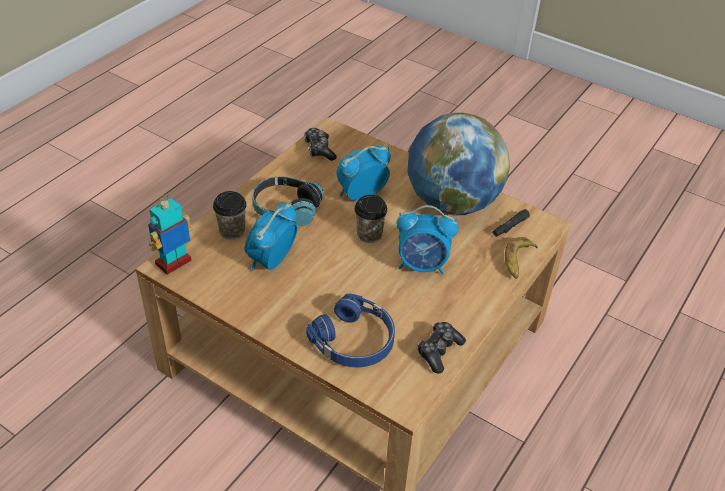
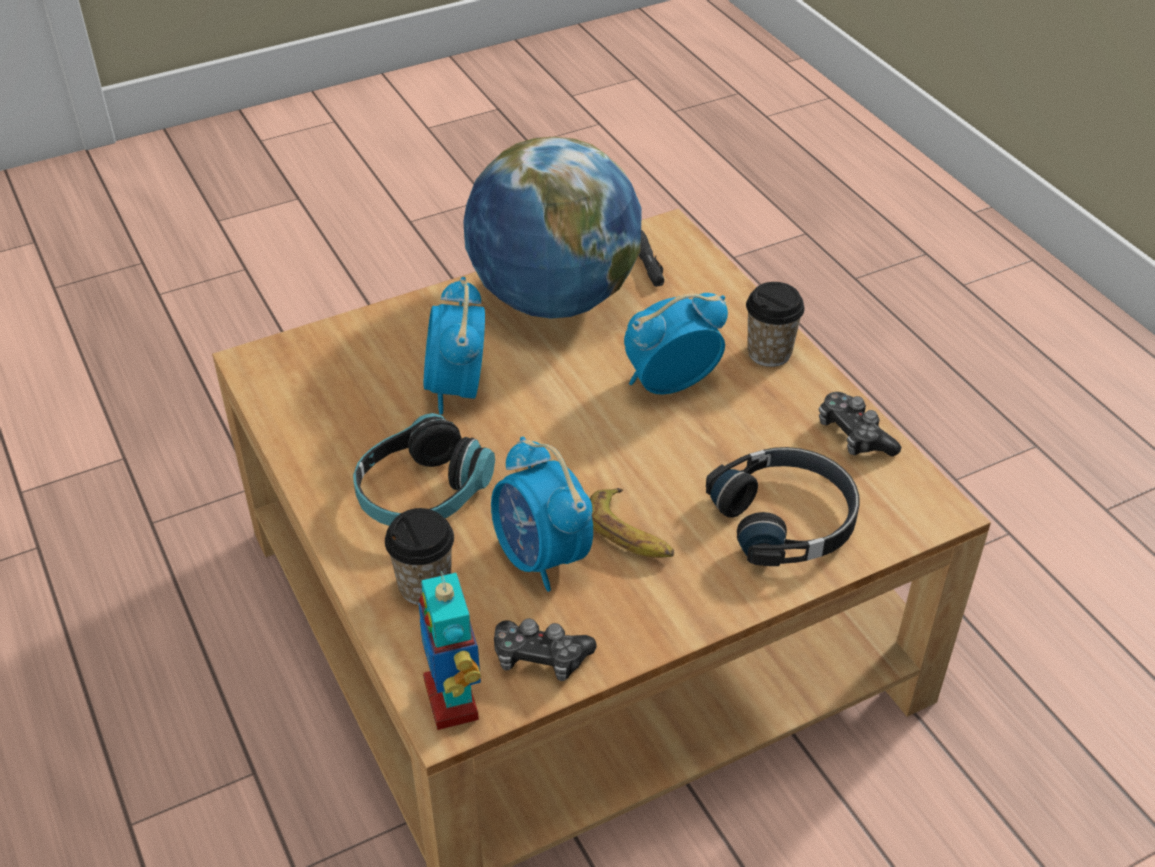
camera: 60 degrees left, 0 degrees up
(319, 149) = (295, 395): game controller -> game controller (540, 658)
(355, 341) = (786, 519): blue headphones -> black headphones
(369, 234) = (560, 415): cup -> cup (769, 353)
(422, 265) = (669, 383): alarm clock -> alarm clock turned 150 degrees counterclockwise
(518, 261) = (723, 287): banana -> banana (630, 533)

